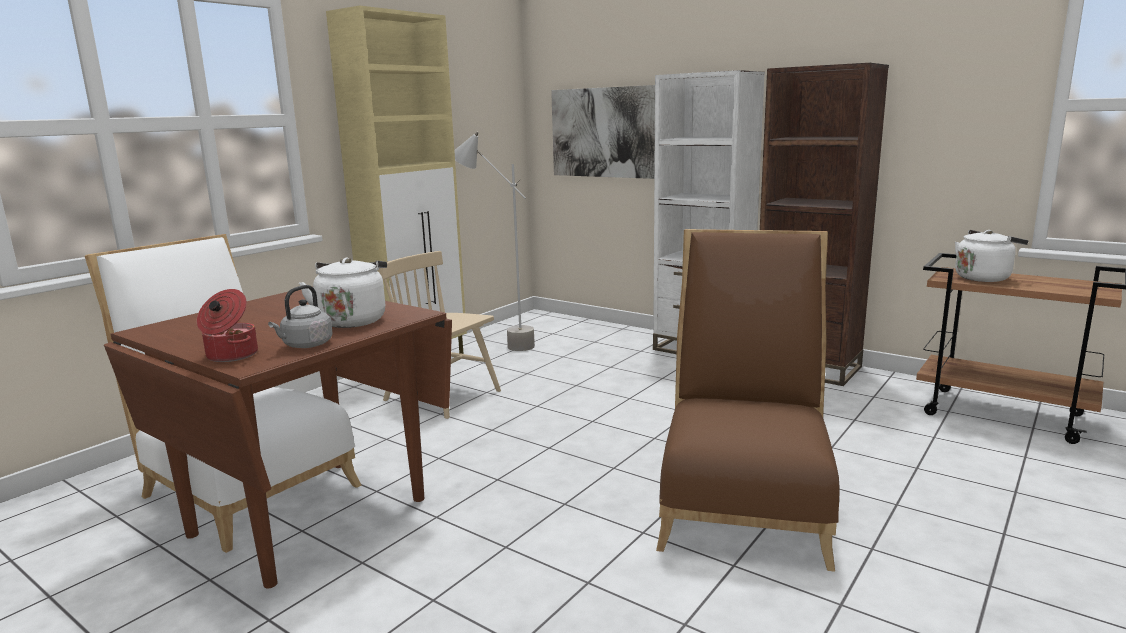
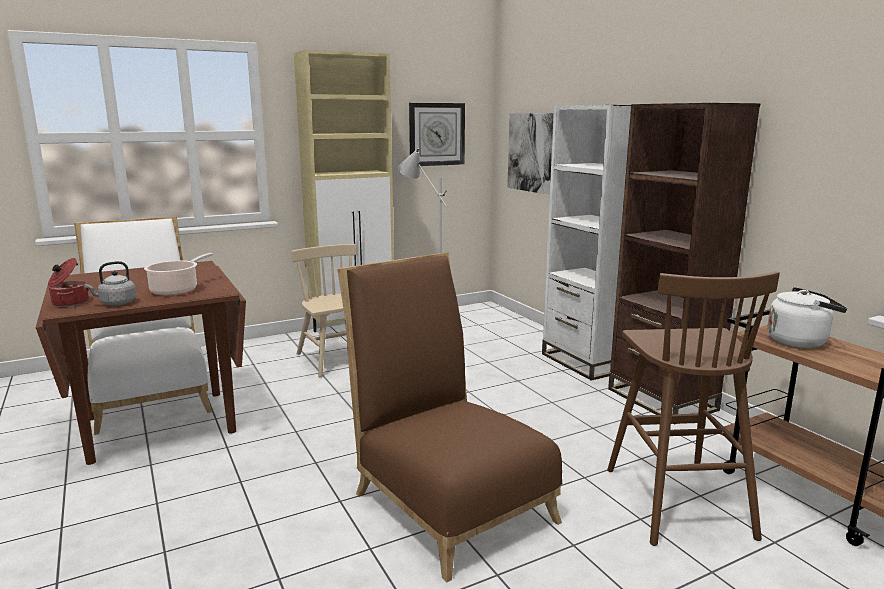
camera: 25 degrees right, 0 degrees up
(353, 320) = (177, 290): white kettle -> cooking pot
(474, 116) = (436, 134): none -> wall clock
(744, 500) = (446, 500): brown chair -> brown chair turned 75 degrees counterclockwise
(922, 446) = (675, 500): none -> brown stool

